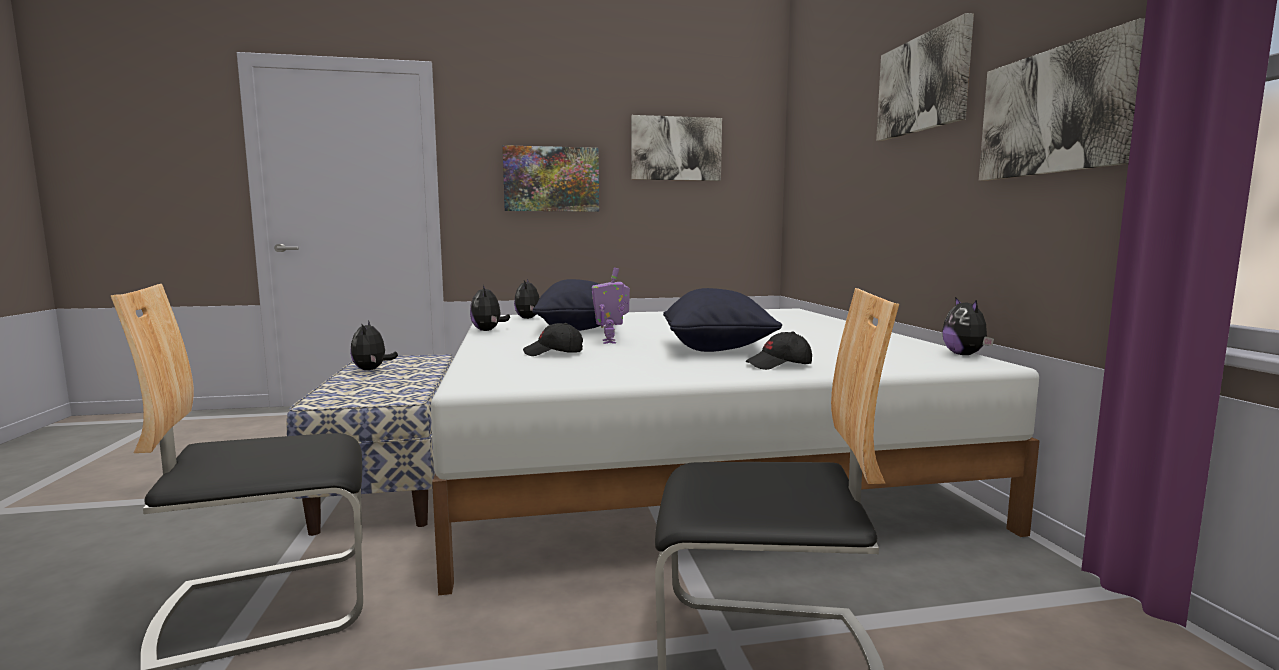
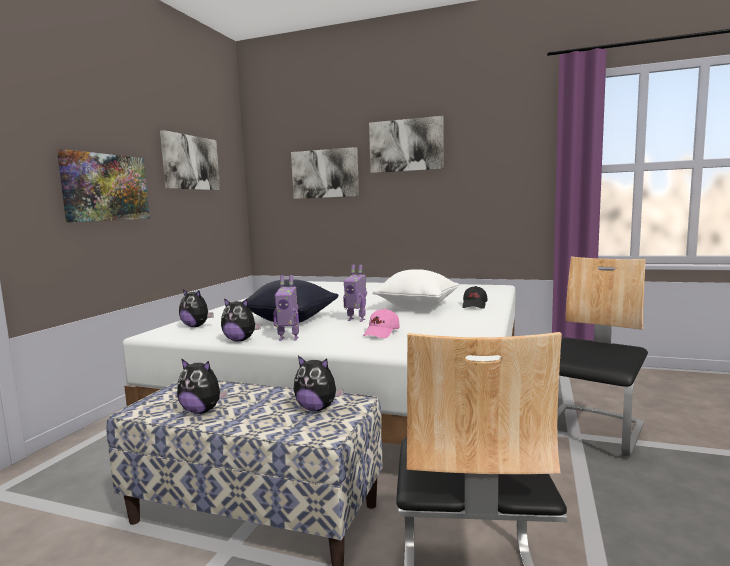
camera: 60 degrees left, 0 degrees up
(505, 337) = (289, 338): none -> toy robot
(554, 353) = (382, 333): black cap -> pink cap
(717, 349) = (417, 307): black pillow -> white pillow
(965, 355) = (479, 285): plush toy -> plush toy (317, 408)
(1055, 112) = (501, 172): picture -> picture (325, 173)

